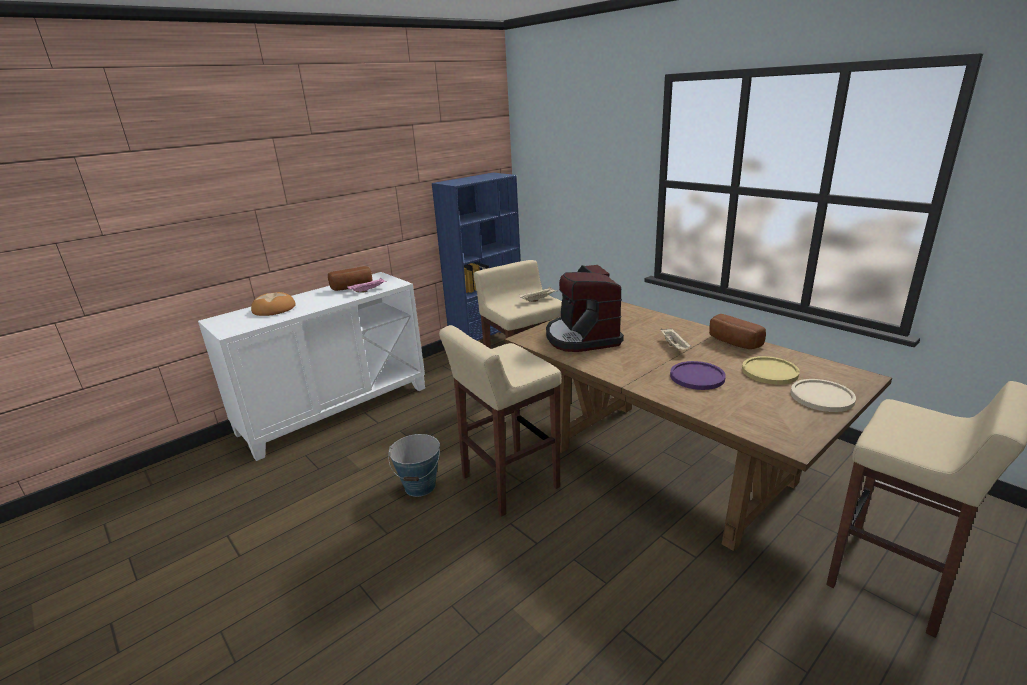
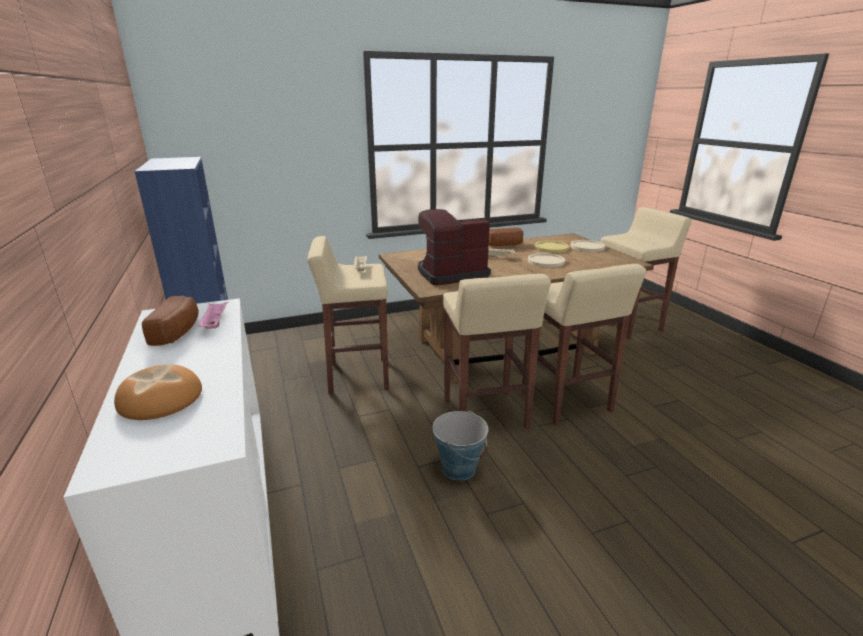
camera: 70 degrees left, 0 degrees up
(571, 537) = (566, 402): none -> beige stool
(582, 337) = (450, 274): coffee machine -> coffee machine turned 150 degrees clockwise
(697, 377) = (546, 261): purple plate -> beige plate

